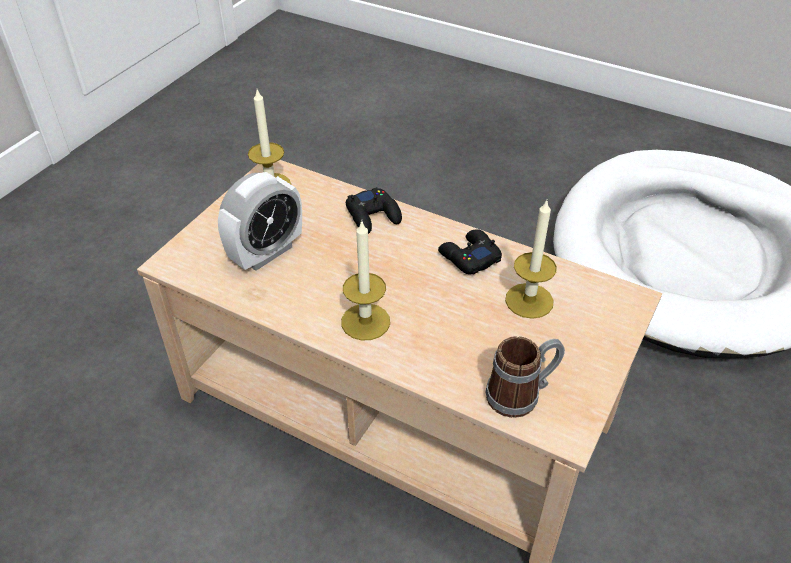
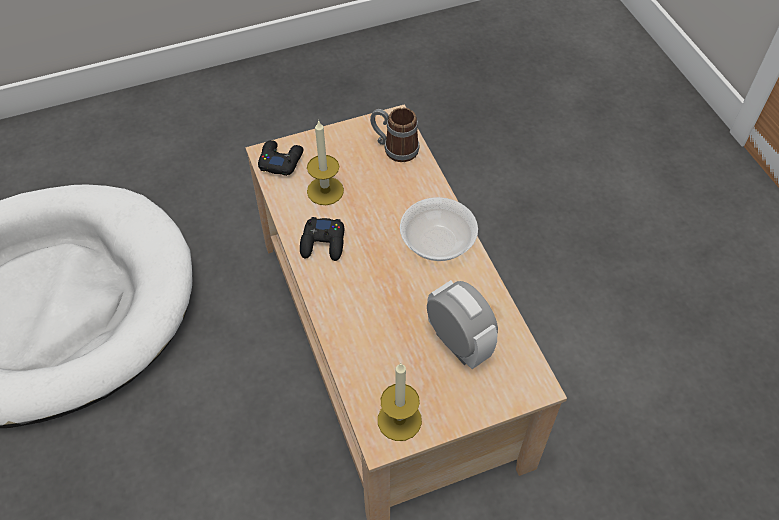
camera: 140 degrees left, 10 degrees up
(266, 253) = (458, 344): alarm clock -> alarm clock turned 60 degrees clockwise
(365, 322) = (437, 242): candle -> bowl
(373, 216) = (348, 325): black game controller -> black game controller (280, 161)

